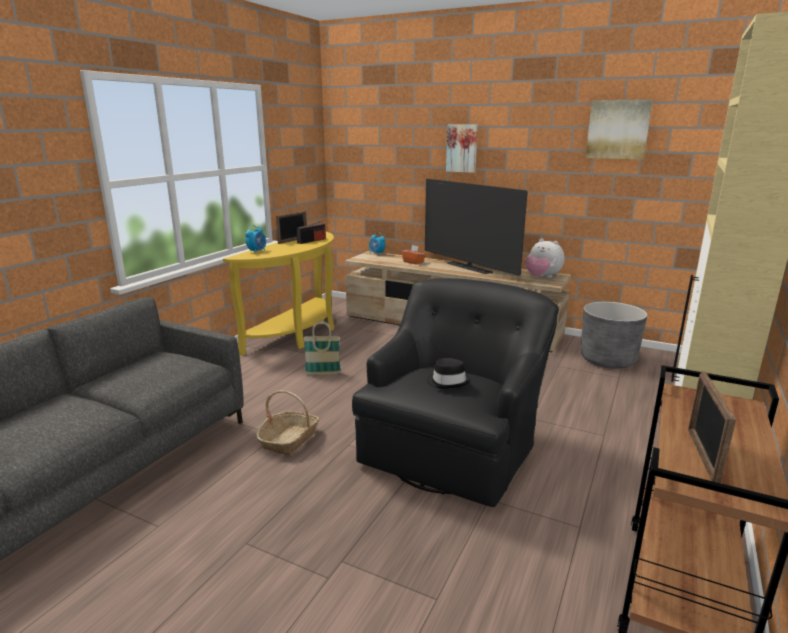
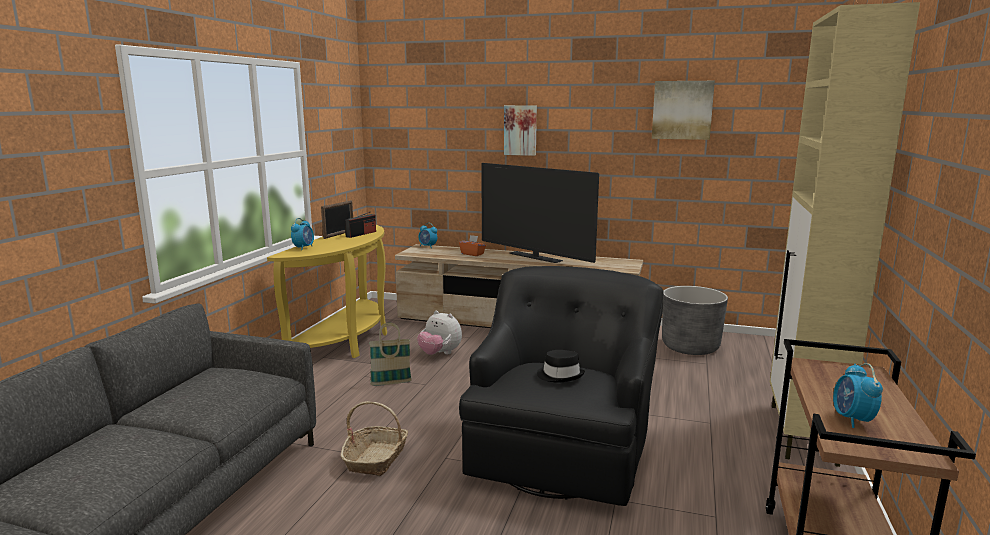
camera: 10 degrees left, 5 degrees down
(542, 277) = (615, 263): plush toy -> plush toy (440, 354)
(702, 456) = (852, 419): picture frame -> alarm clock

